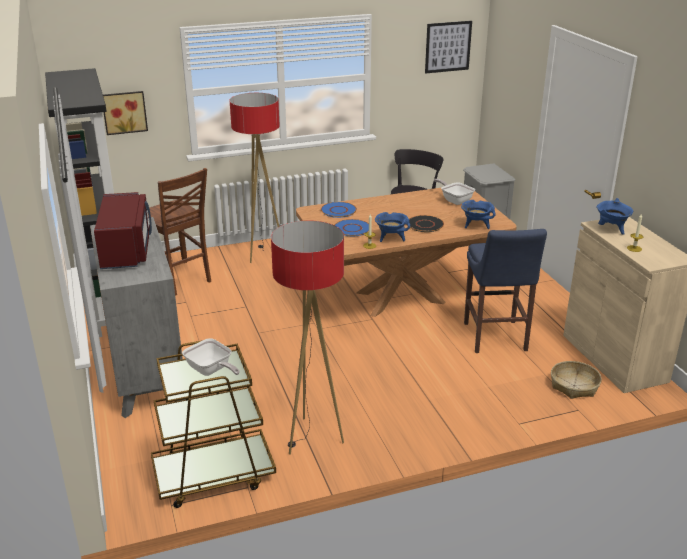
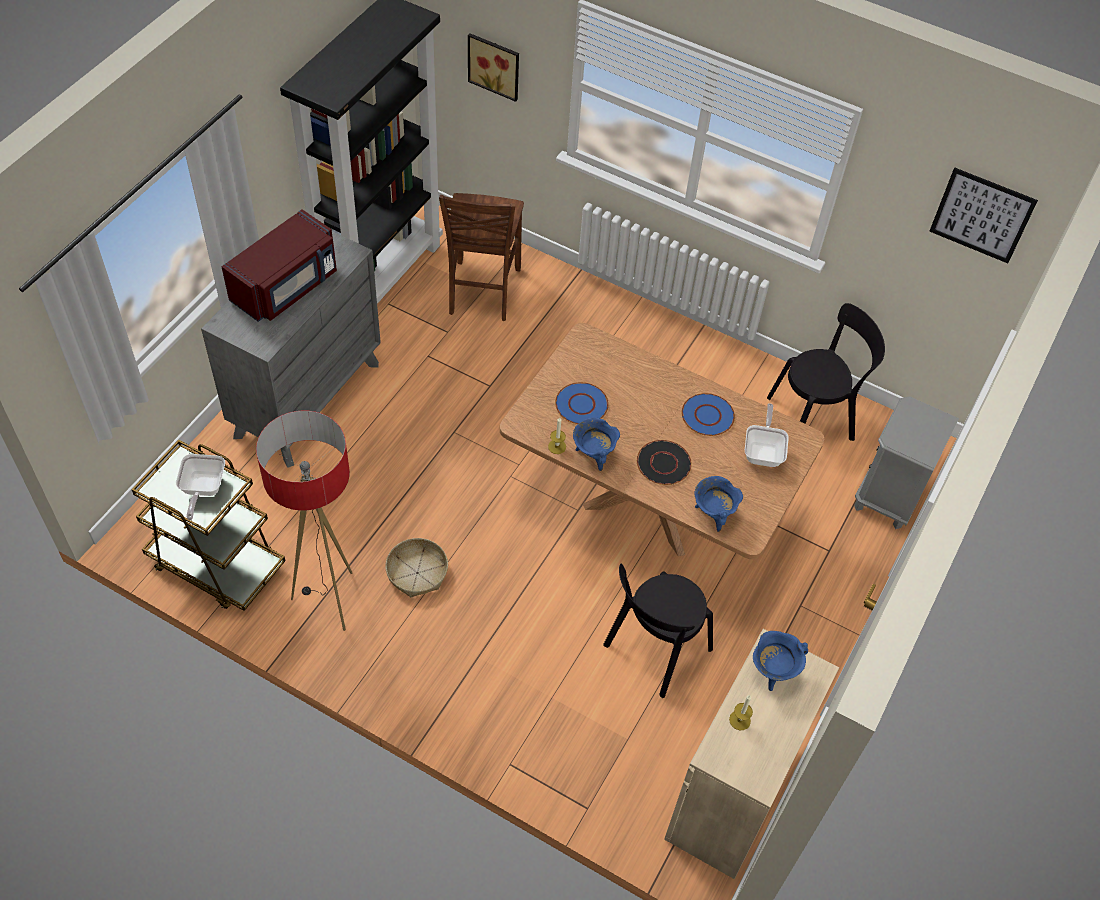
camera: 45 degrees right, 25 degrees up
(262, 253) = (607, 318): floor lamp -> none
(338, 210) = (613, 362): blue plate -> blue plate (707, 415)
(495, 339) = (654, 650): blue stool -> black chair
(574, 386) = (631, 781): basket -> basket (417, 573)

